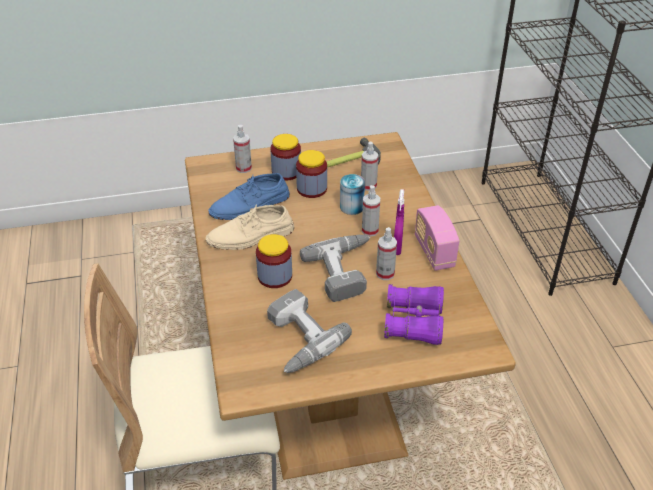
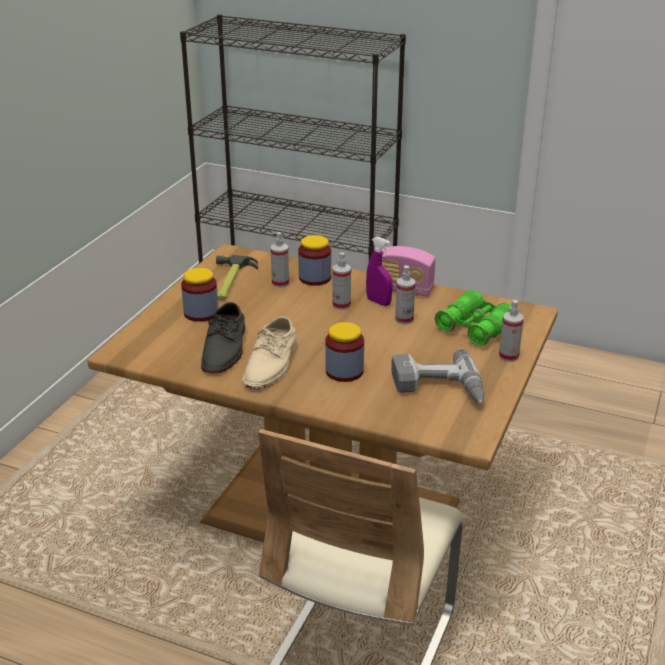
camera: 55 degrees left, 10 degrees down
(243, 168) = (161, 332): spray bottle -> spray bottle (508, 356)
(250, 206) = (225, 349): blue shoe -> grey shoe
(312, 189) = (245, 310): jar -> jar (315, 278)
(346, 271) = (379, 335): power drill -> none
(351, 207) = (298, 301): can -> none
(413, 322) = (475, 329): purple binoculars -> green binoculars

